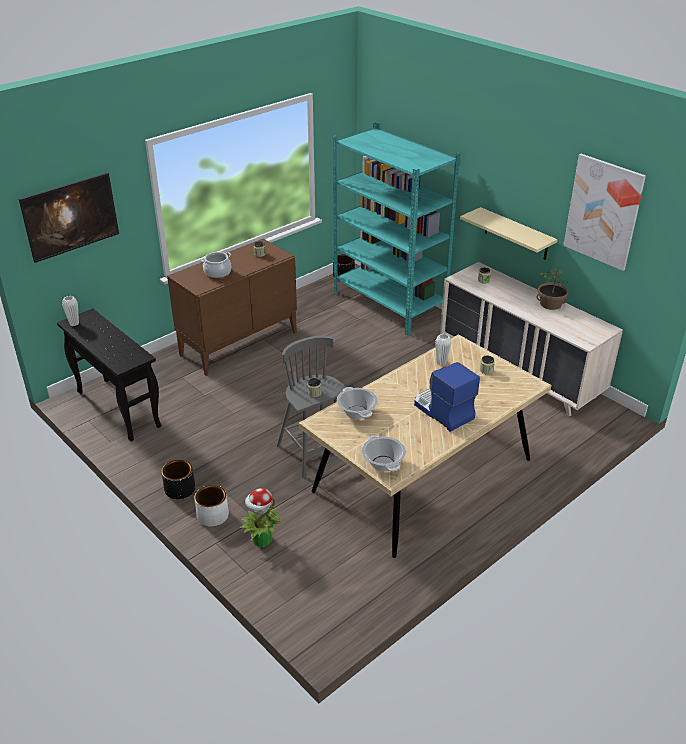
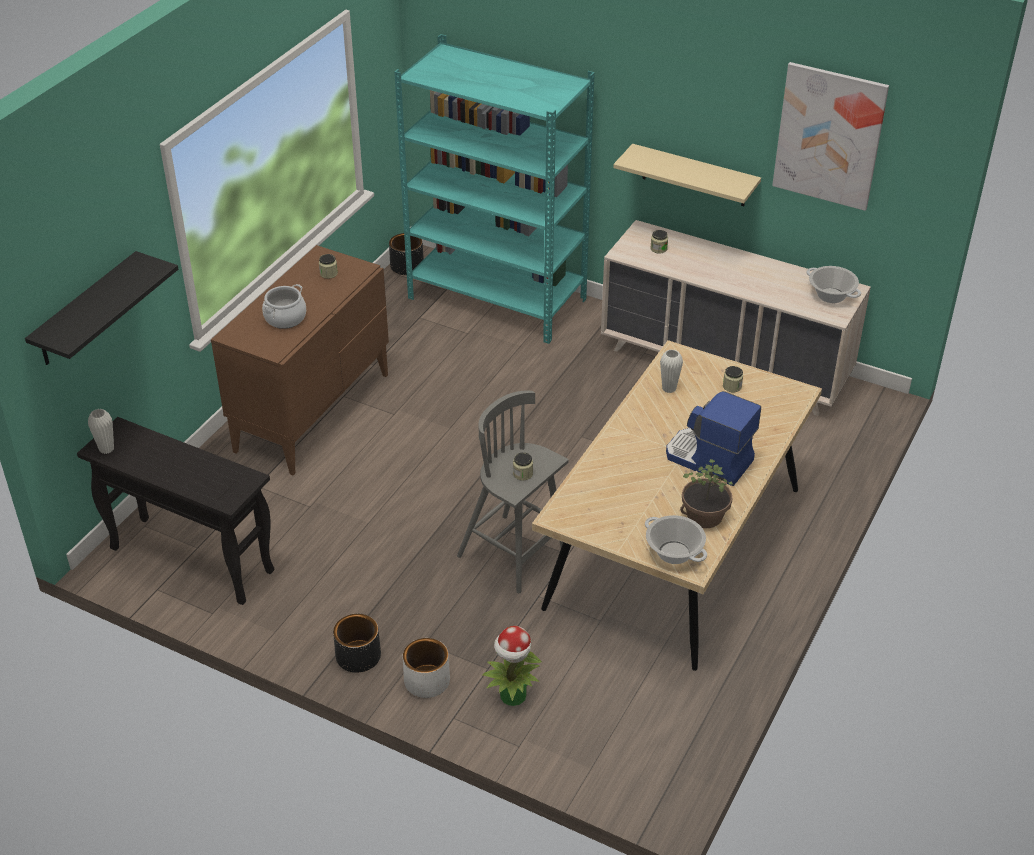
camera: 20 degrees left, 5 degrees up
(74, 232) = (86, 310): picture -> black shelf
(357, 412) = (600, 489): cooking pot -> cooking pot (831, 295)
(550, 304) = (763, 267): potted plant -> potted plant (704, 515)

